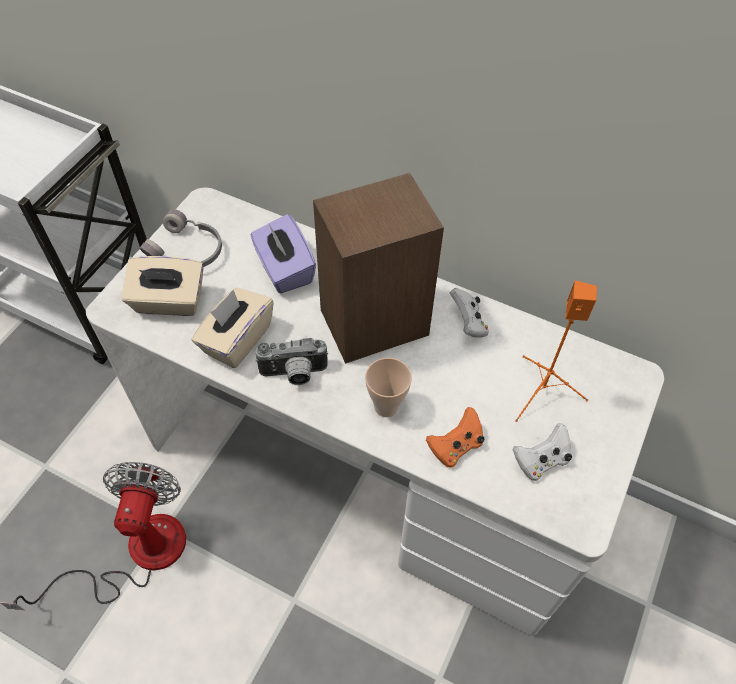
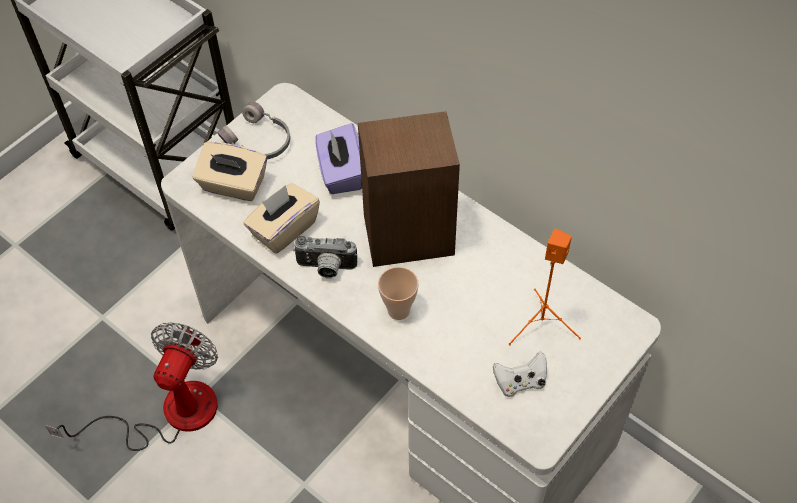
camera: 15 degrees right, 0 degrees up
(455, 446) = (449, 356): orange game controller -> none
(468, 323) = (493, 251): white game controller -> none

